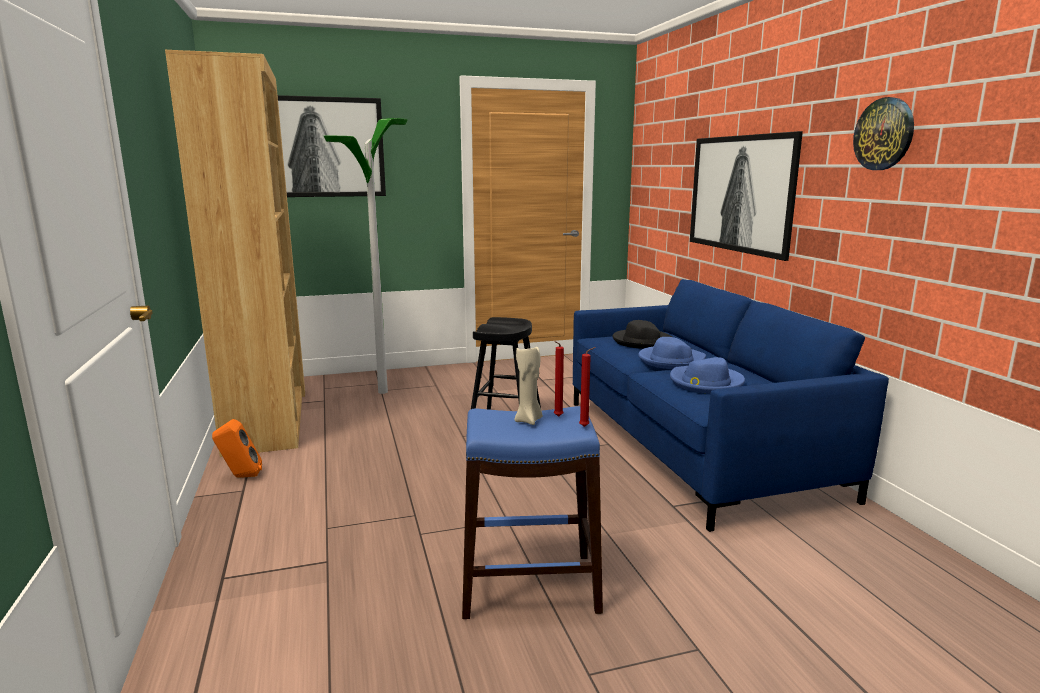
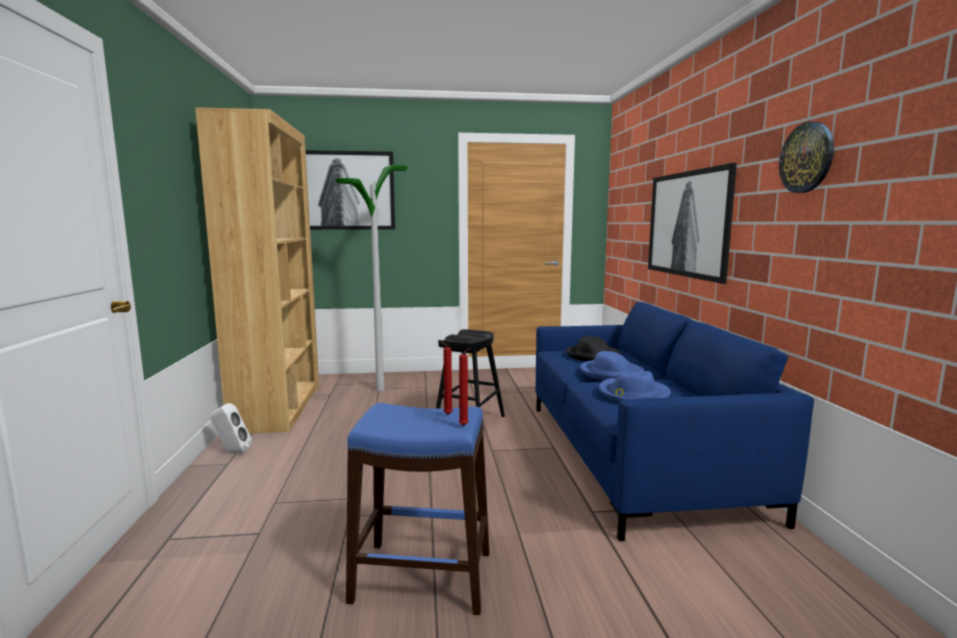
camera: 10 degrees right, 5 degrees down
(240, 477) = (232, 452): orange speaker -> white speaker
(529, 420) = (419, 416): beige candle -> none

